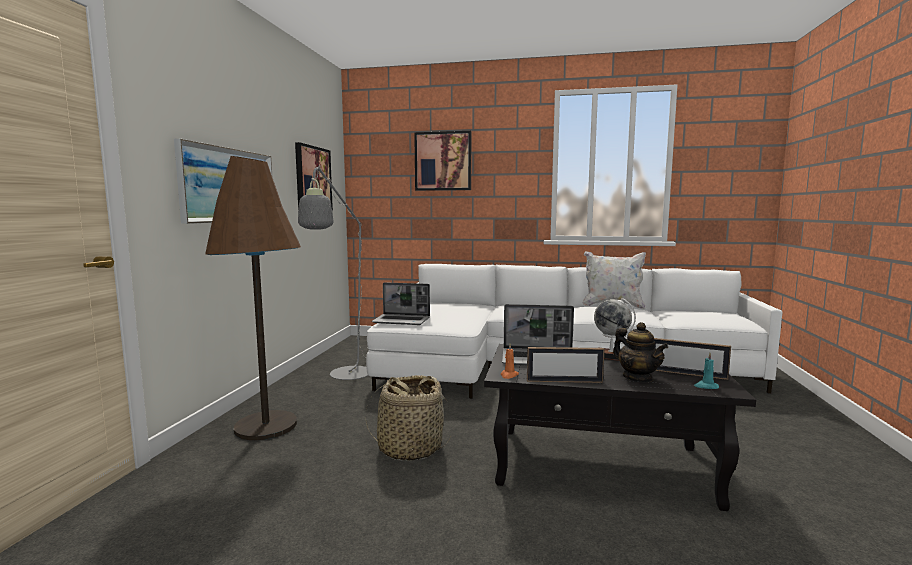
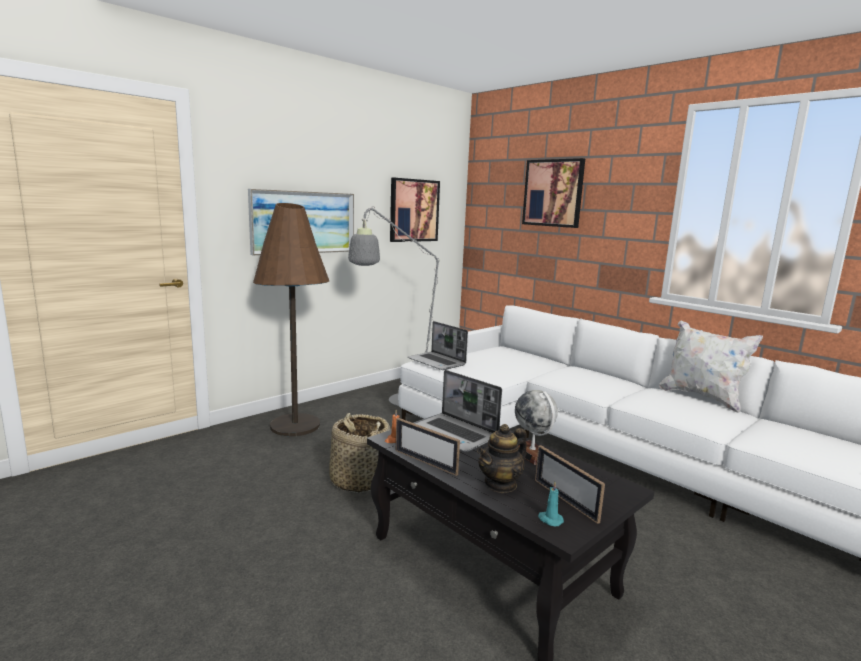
camera: 35 degrees right, 5 degrees up
(637, 378) = (500, 484): teapot -> teapot turned 45 degrees clockwise

